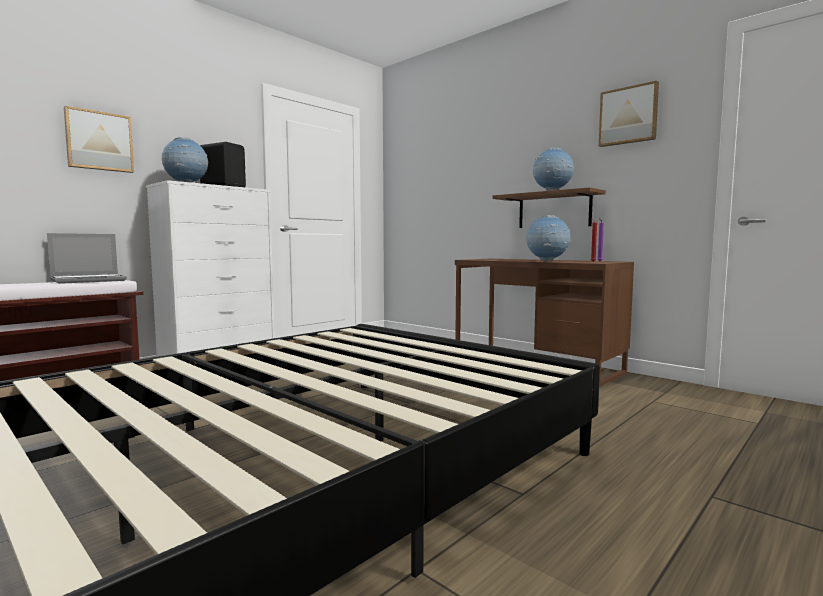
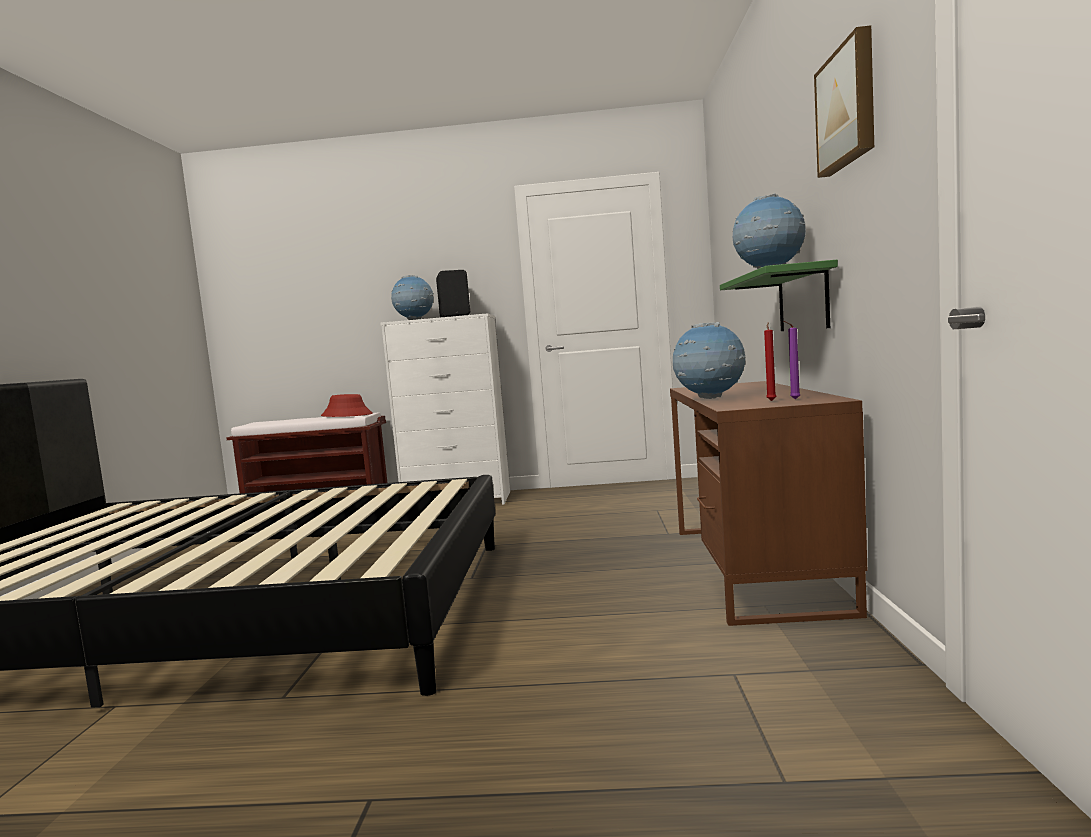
camera: 50 degrees right, 0 degrees up
(89, 280) = (347, 415): laptop -> red hat
(99, 141) = (361, 291): picture -> none
(554, 210) = (802, 300): brown shelf -> green shelf

